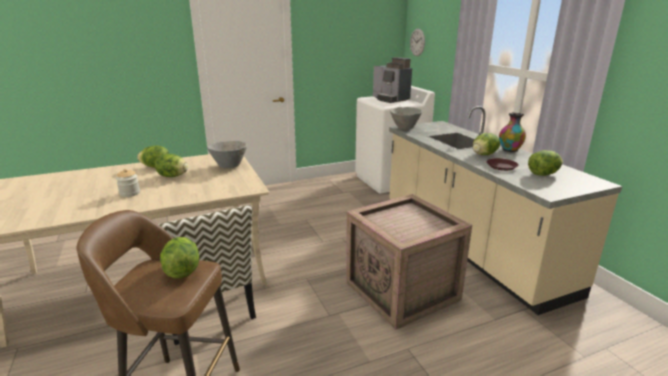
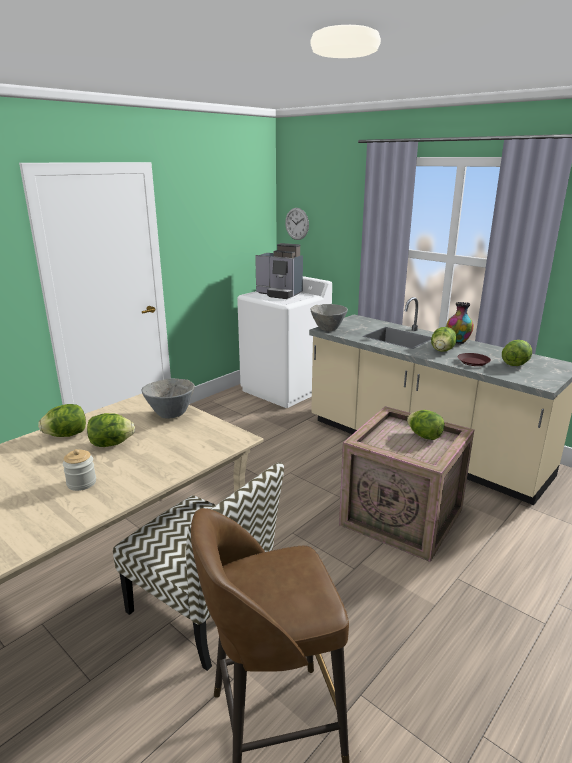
camera: 25 degrees left, 0 degrees up
(182, 271) = (288, 569): lettuce -> lettuce (424, 436)

